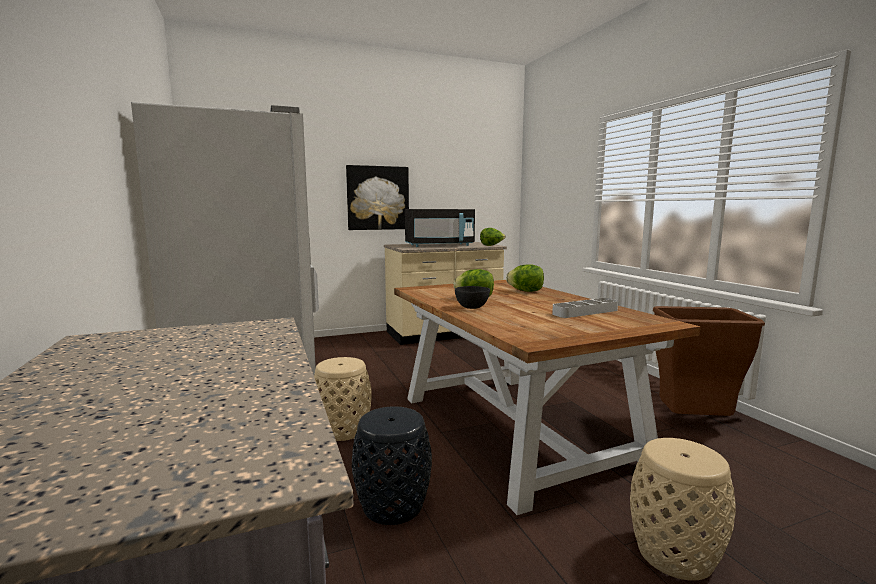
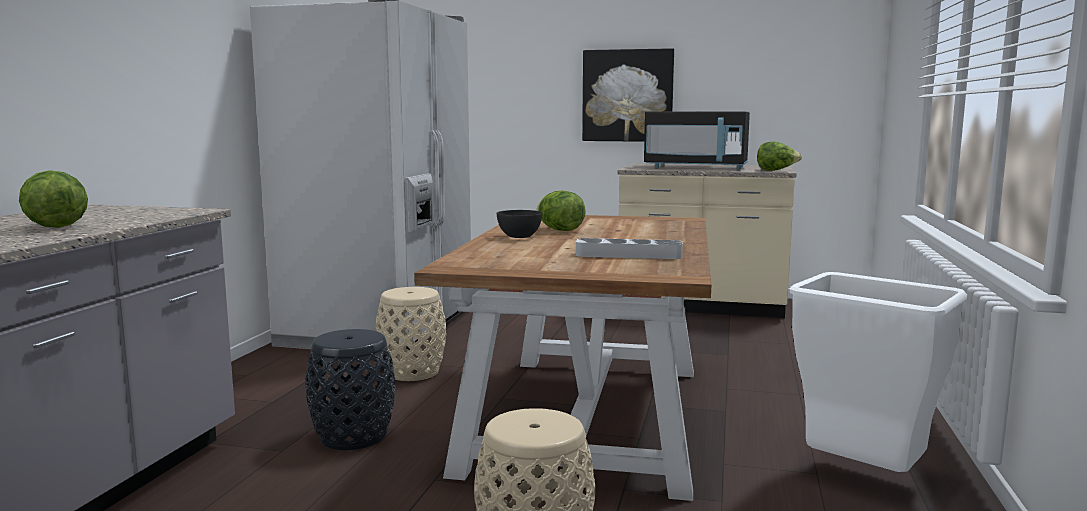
camera: 35 degrees right, 0 degrees up
(526, 291) = (655, 230): lettuce -> lettuce (56, 226)
(693, 424) = (860, 479): brown trash can -> white trash can

